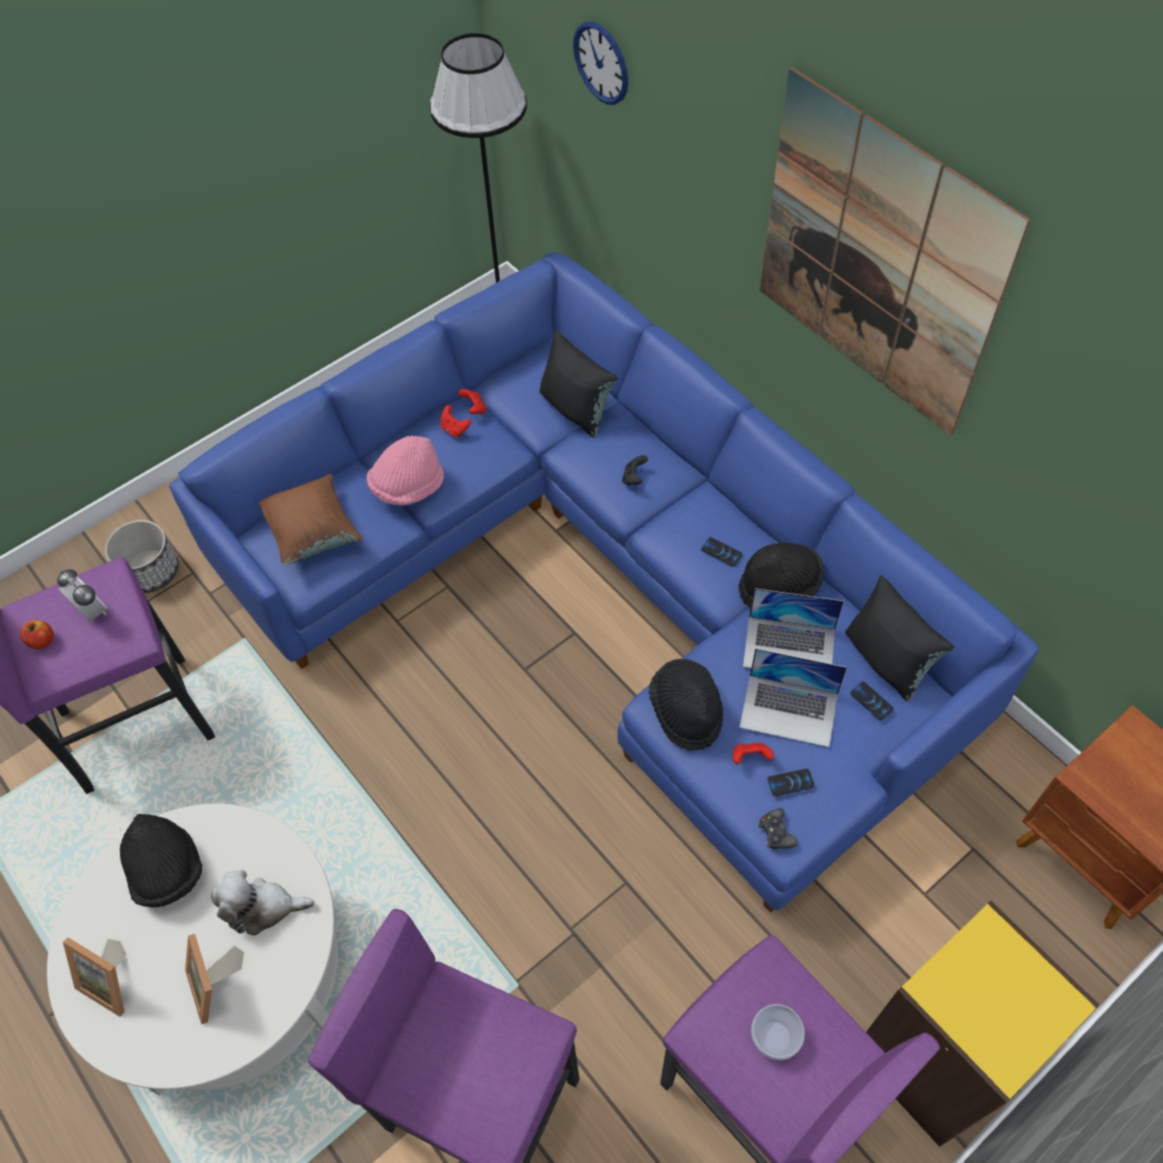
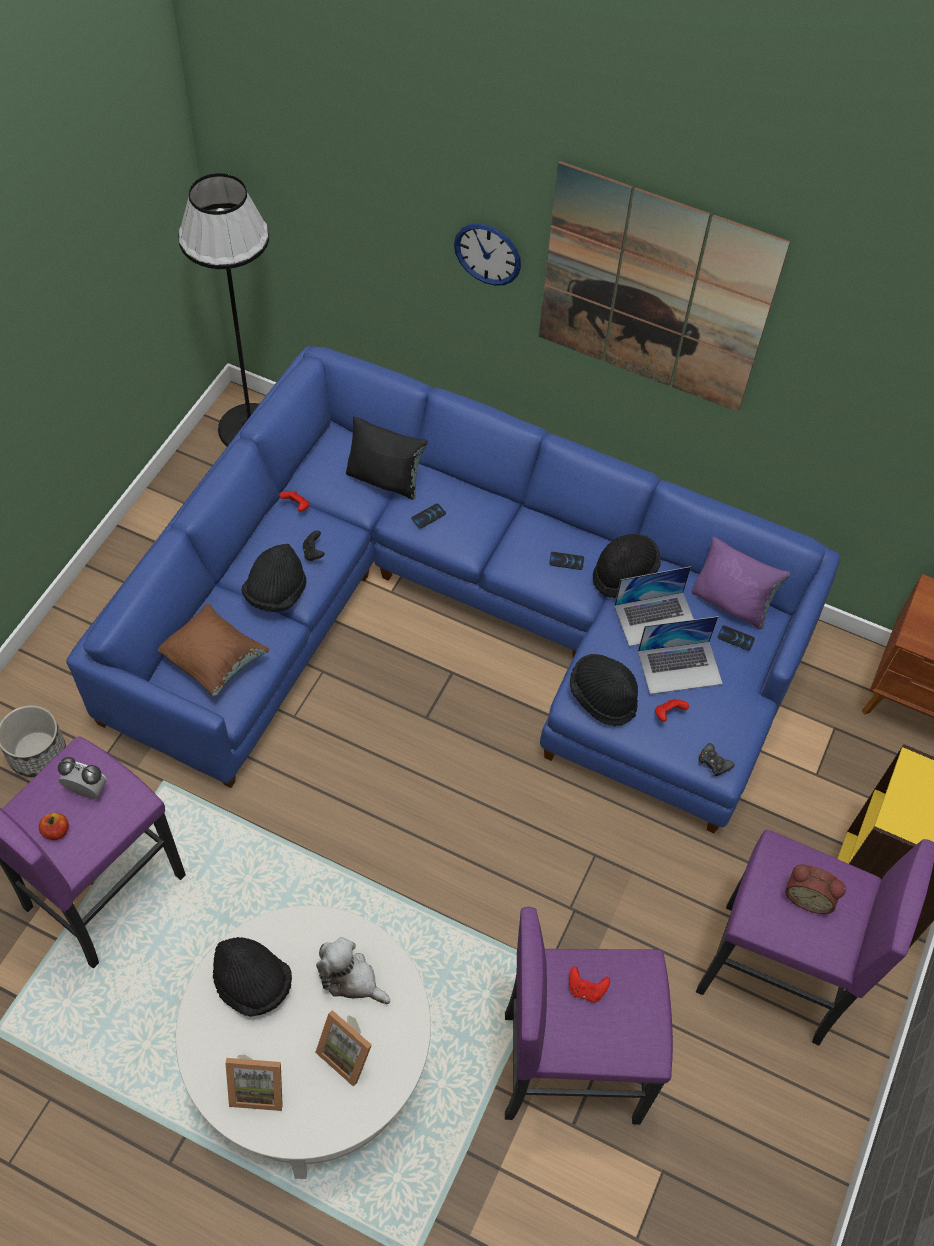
camera: 30 degrees left, 0 degrees up
(263, 907) = (351, 978): plush toy -> plush toy turned 60 degrees clockwise
(407, 486) = (276, 592): pink hat -> black hat
(455, 429) = (290, 529): red game controller -> red game controller (586, 989)
(601, 63) = (349, 179): wall clock -> wall clock (488, 254)
(634, 478) = (465, 523): black game controller -> black game controller (313, 553)
(776, 1037) = (808, 896): bowl -> alarm clock
(790, 783) = (707, 721): phone -> phone (428, 516)
(887, 660) = (731, 603): black pillow -> purple pillow

